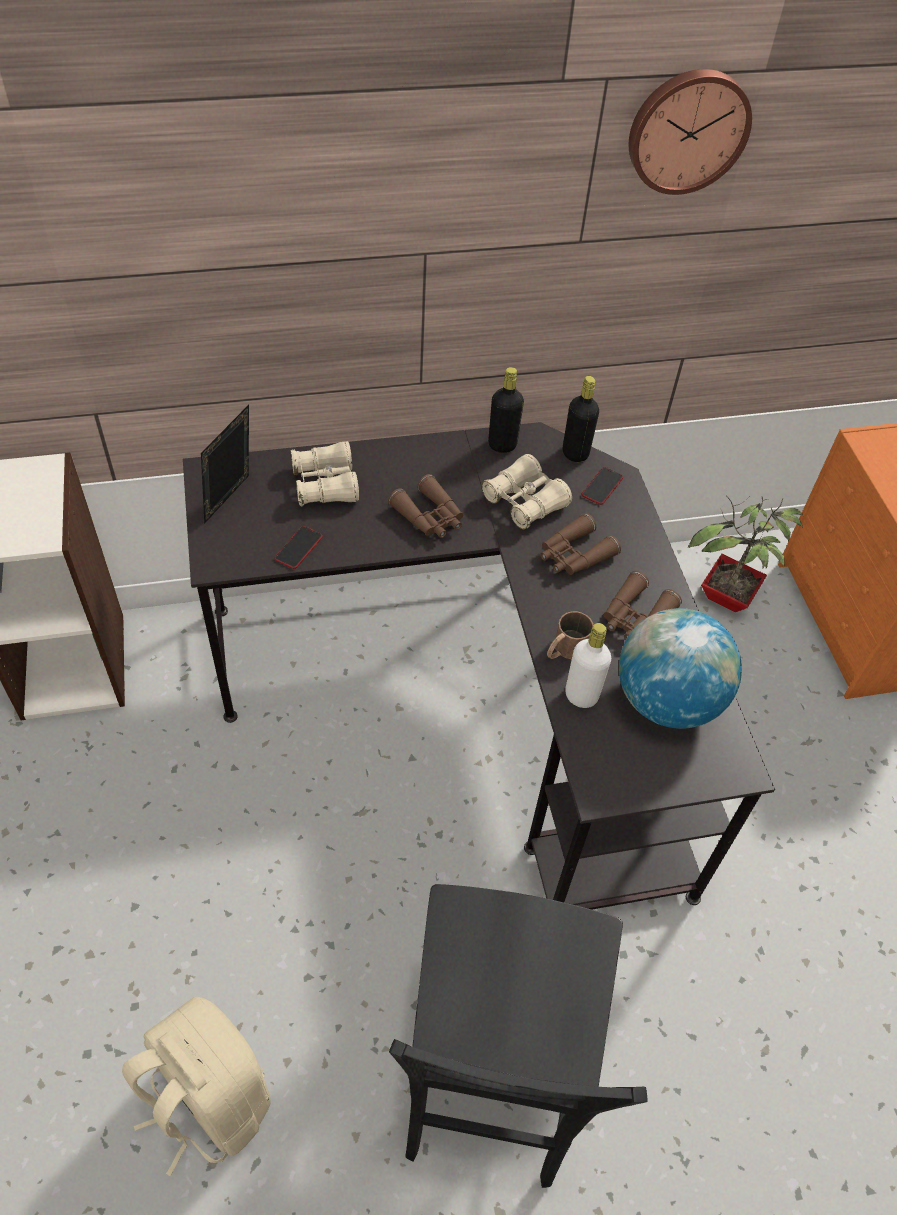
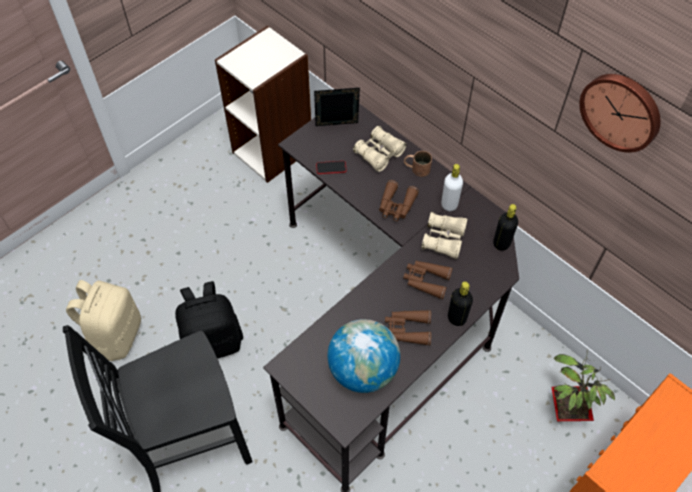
camera: 60 degrees right, 5 degrees up
(341, 943) = (213, 341): none -> black backpack
(502, 445) = (475, 208): black bottle -> black bottle (457, 318)
(564, 649) = (359, 308): brown mug -> brown mug (416, 168)
(581, 695) = (336, 330): white bottle -> white bottle (449, 204)
(602, 486) = (488, 268): phone -> none

